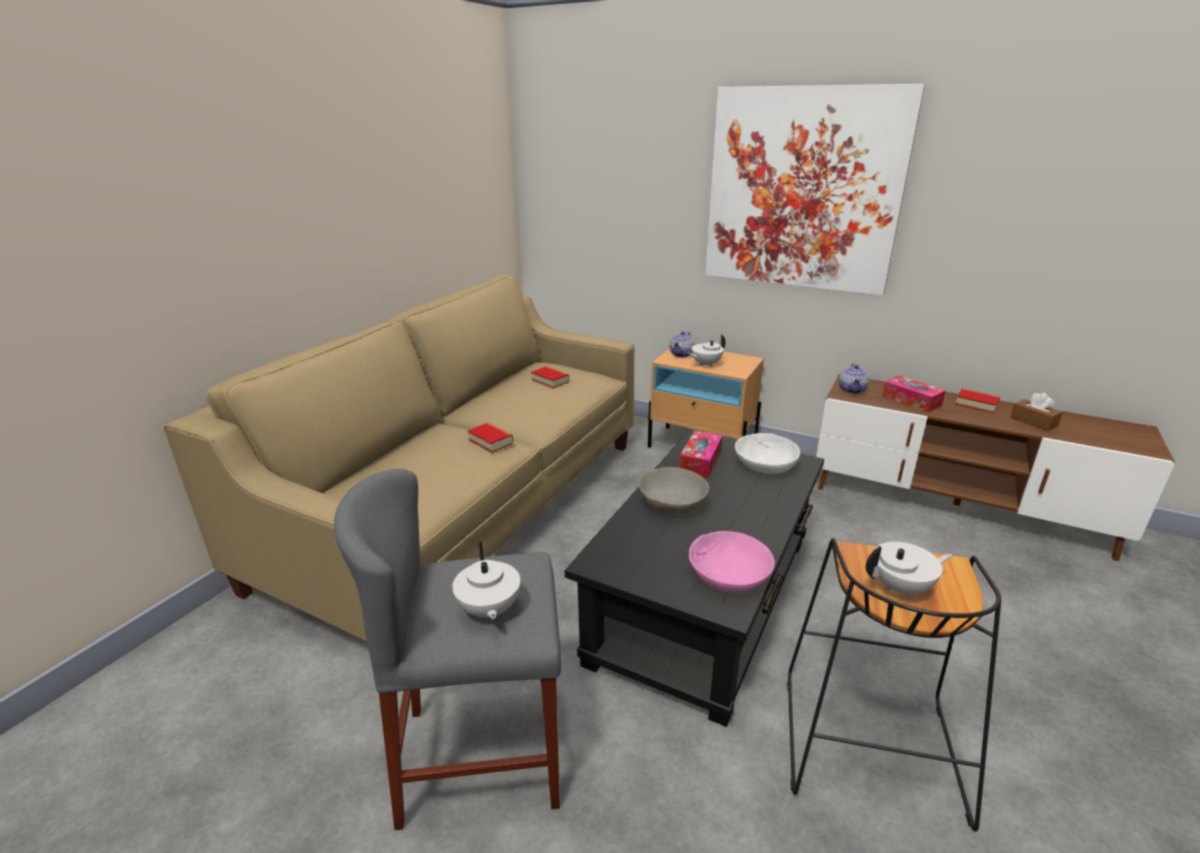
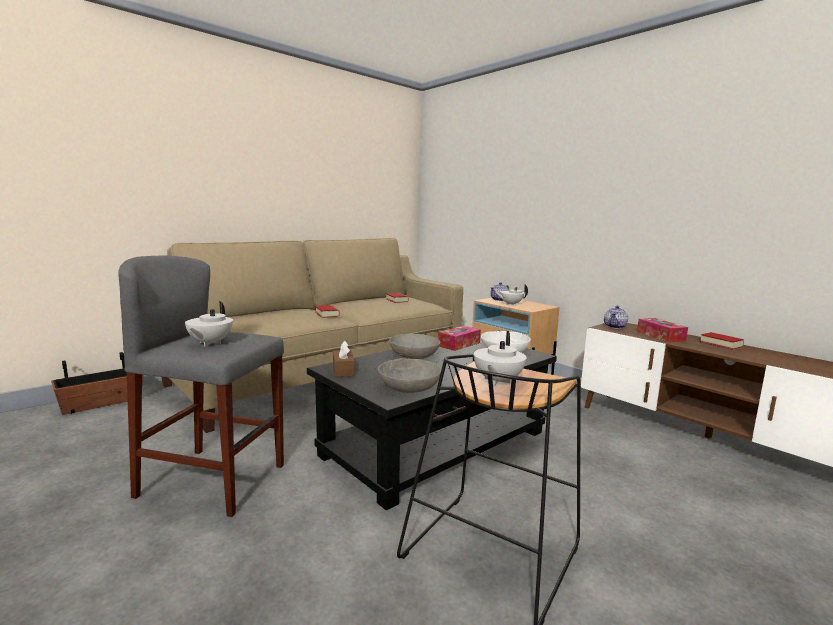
camera: 20 degrees right, 15 degrees down
(165, 664) = (101, 403): none -> planter
(728, 577) = (408, 387): pink bowl -> grey bowl
(802, 190) = (585, 181): picture -> none
(901, 587) = (497, 381): white teapot -> white teapot turned 105 degrees clockwise
(1033, 422) = (768, 357): brown tissue box -> brown tissue box (343, 370)

